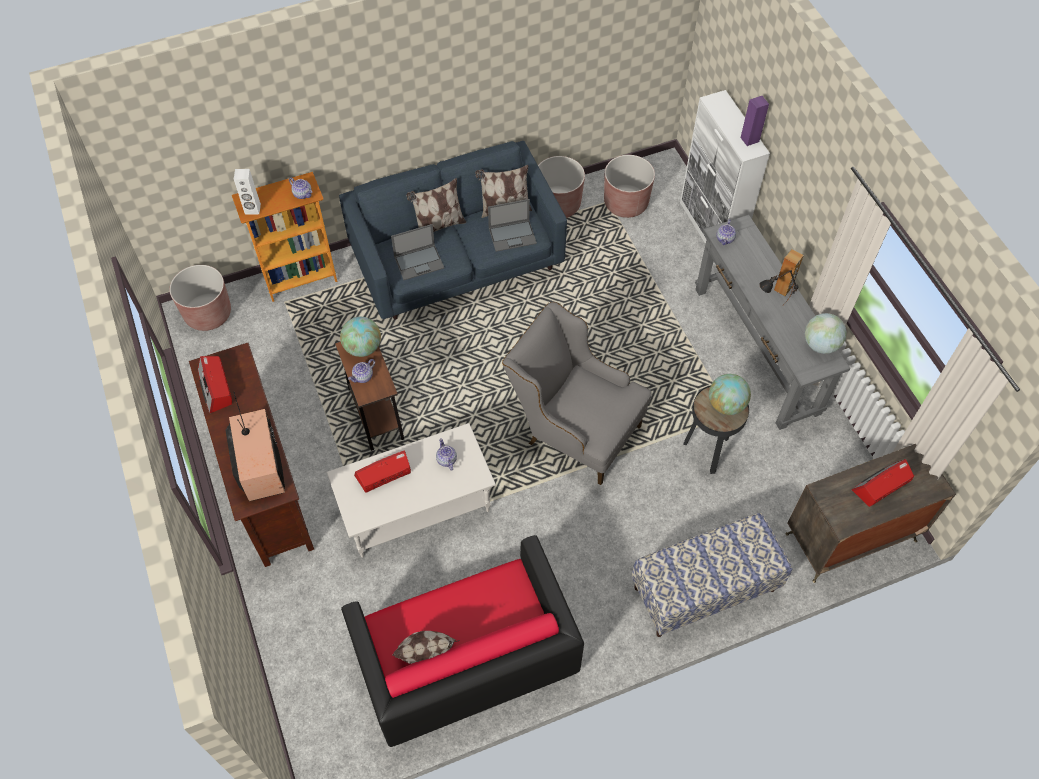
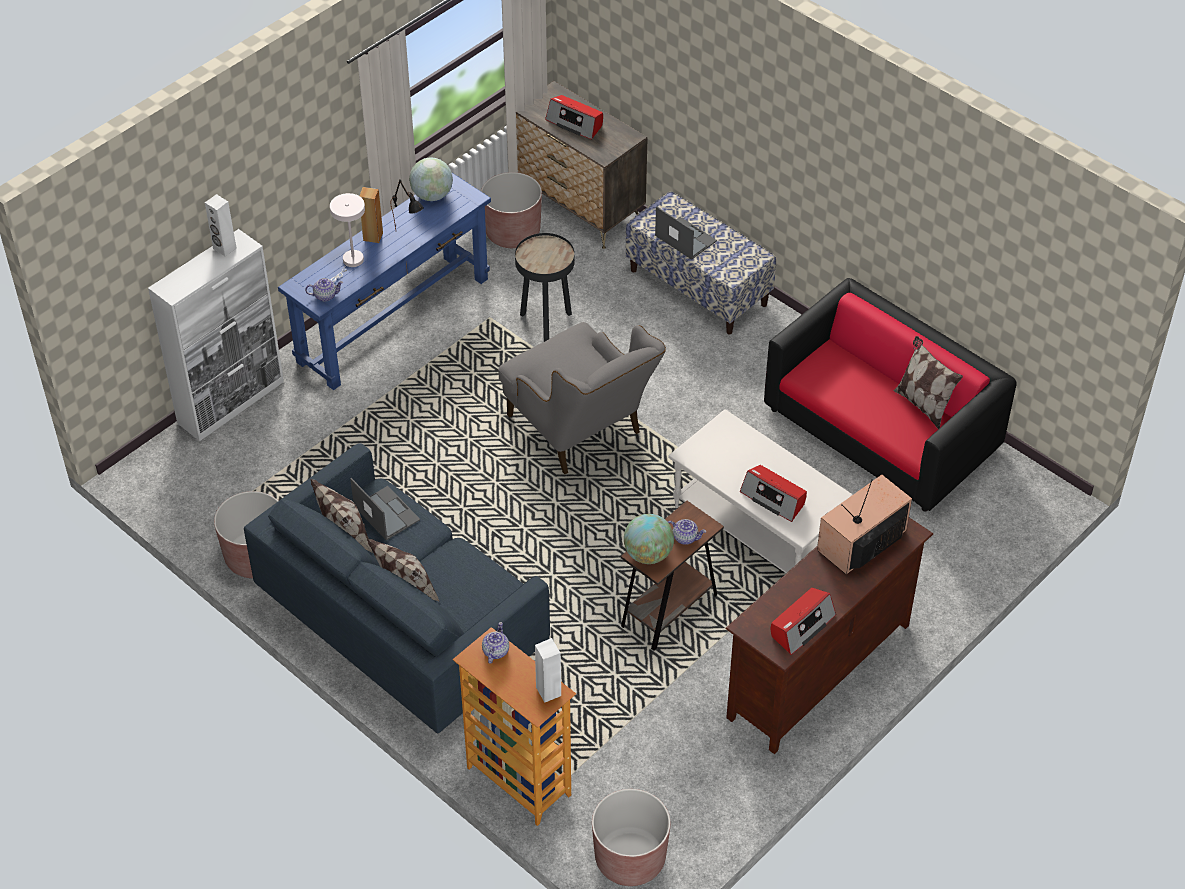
camera: 115 degrees left, 10 degrees down
(419, 262) = (475, 586): laptop -> laptop (684, 238)
(446, 459) = (723, 456): teapot -> none
(574, 429) = (581, 433): grey armchair -> grey armchair turned 45 degrees counterclockwise
(626, 203) = (223, 491): brown planter -> brown planter (512, 233)
(726, 405) = (537, 252): globe -> none
(749, 139) = (224, 248): purple speaker -> white speaker
(756, 350) = (394, 320): grey console table -> blue console table
(757, 265) = (351, 262): none -> white table lamp

